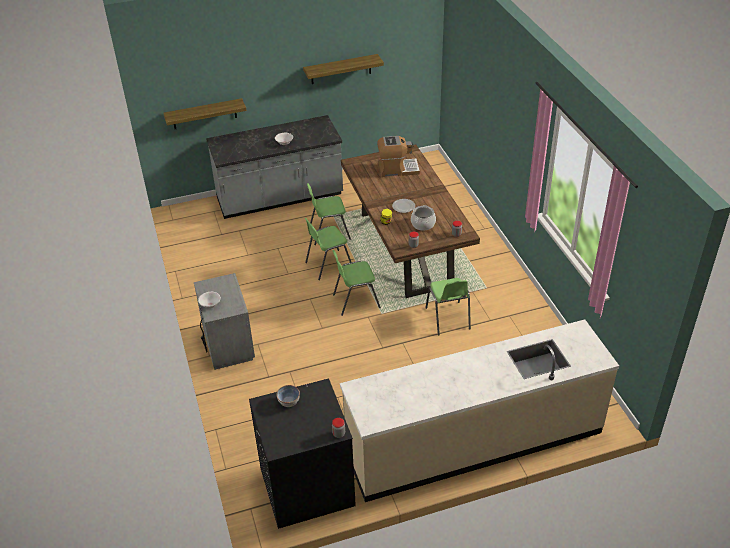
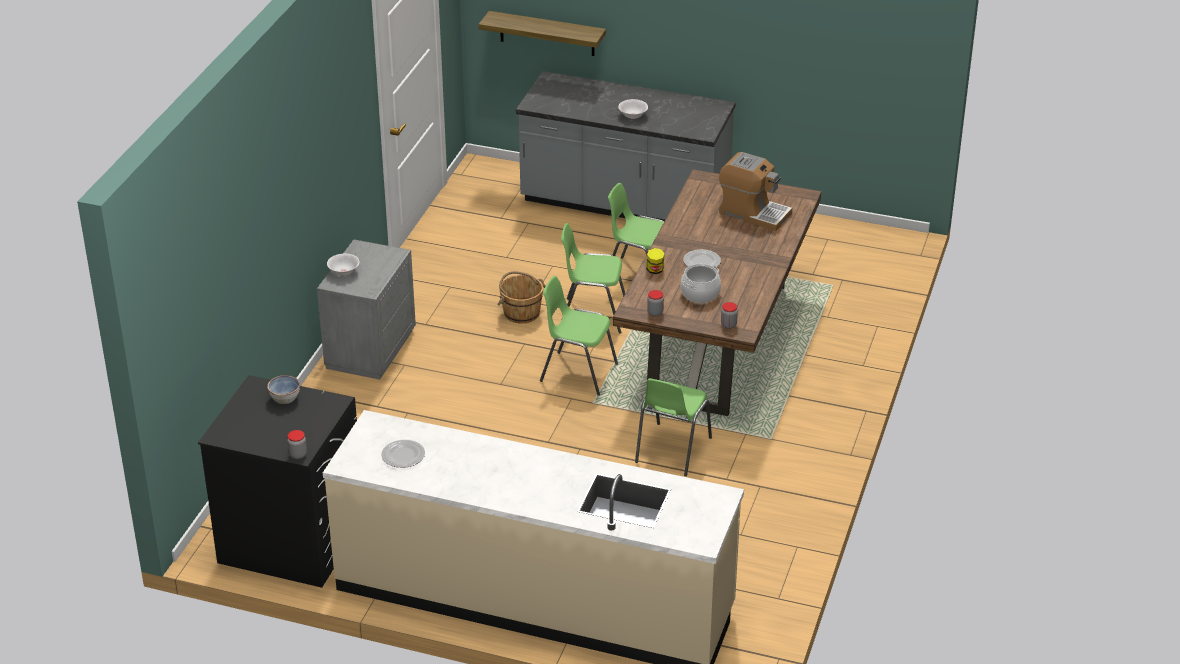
camera: 35 degrees right, 5 degrees down
(289, 282) = (521, 312): none -> brown bucket
(341, 69) = (767, 36): shelf -> none
(395, 399) = (404, 455): none -> plate

